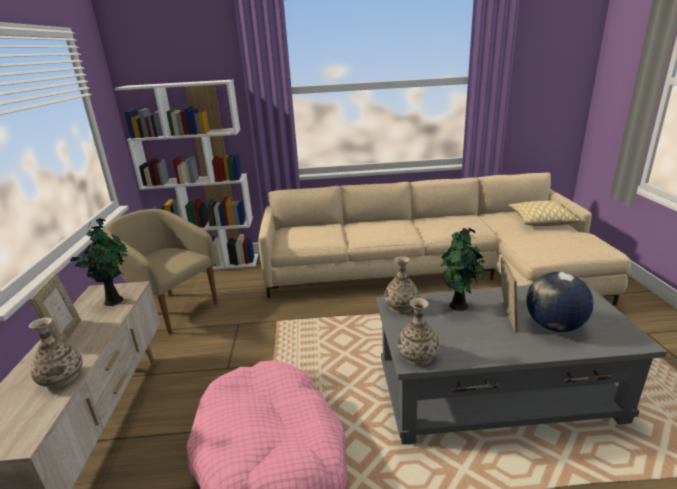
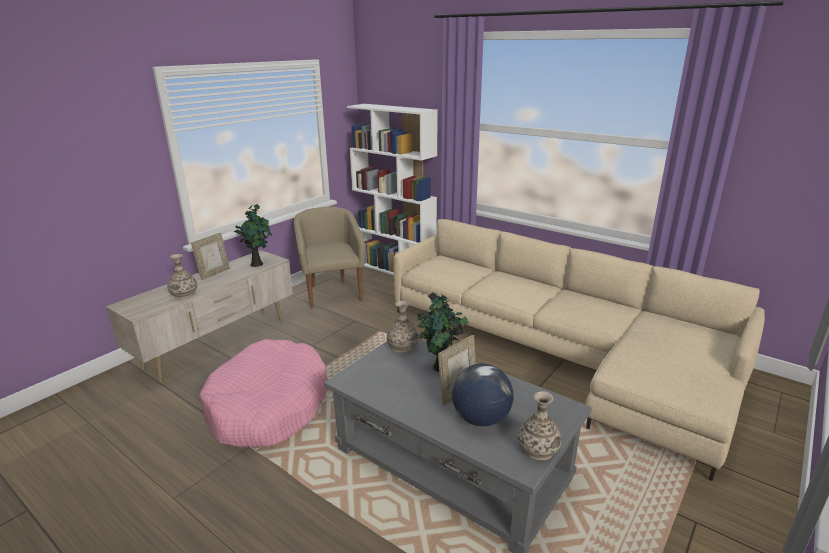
camera: 40 degrees right, 0 degrees up
(417, 356) = (352, 380): vase -> vase (538, 449)
(541, 220) = (693, 343): pillow -> none

